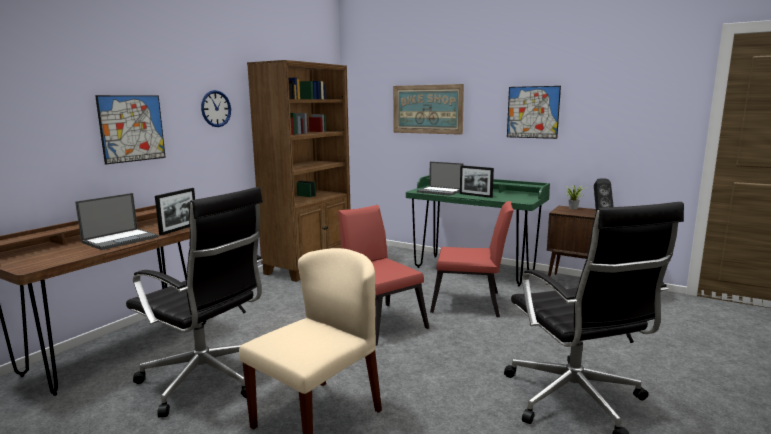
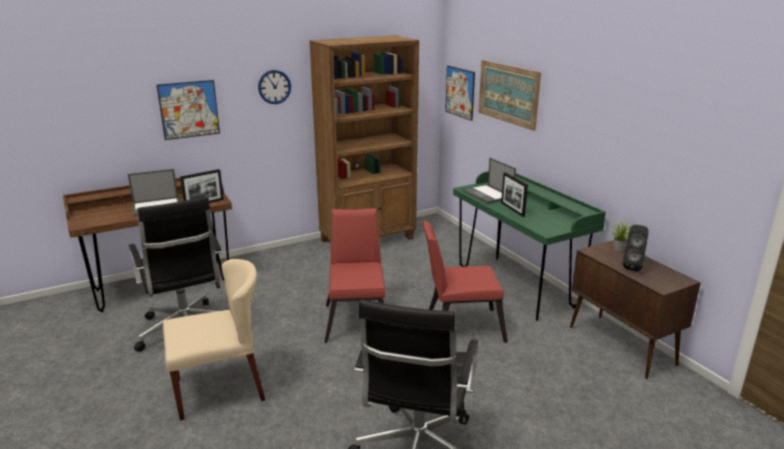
camera: 30 degrees right, 10 degrees up
(471, 303) = (459, 326): red chair -> red chair turned 135 degrees clockwise
(533, 112) = (600, 122): picture -> picture (460, 92)

